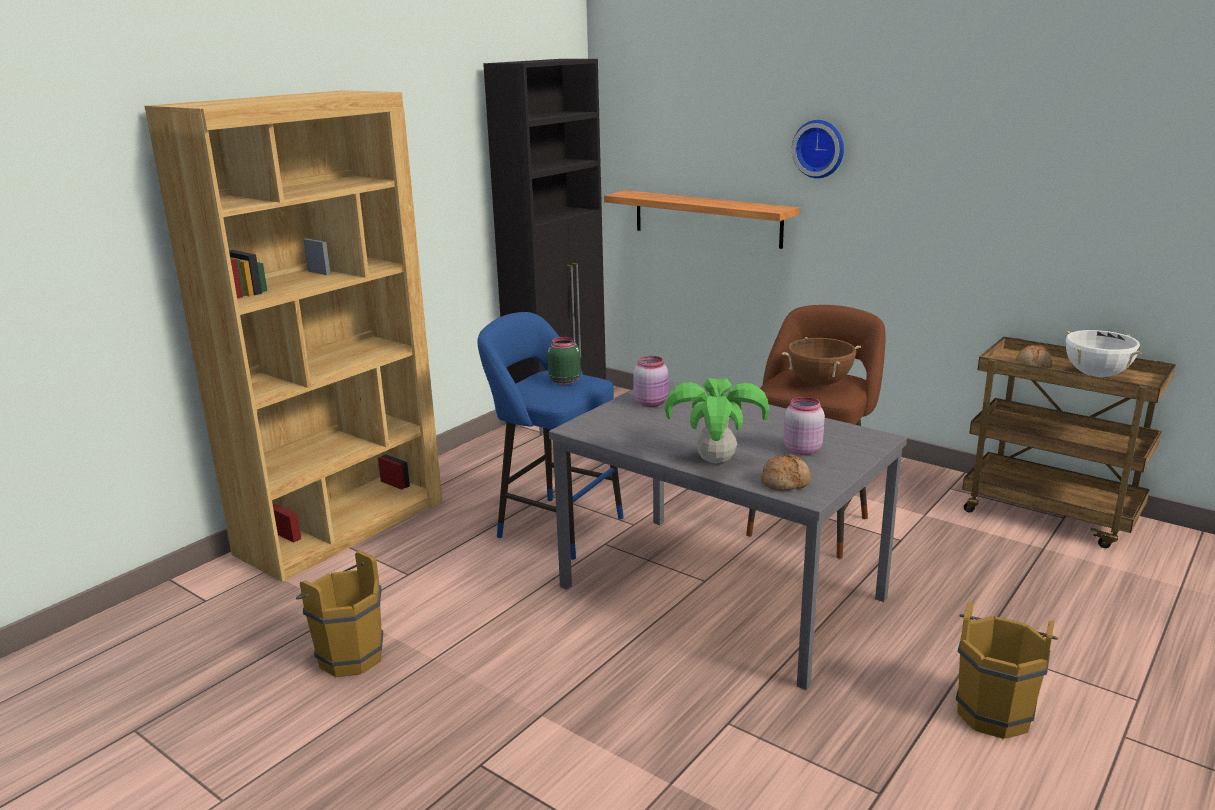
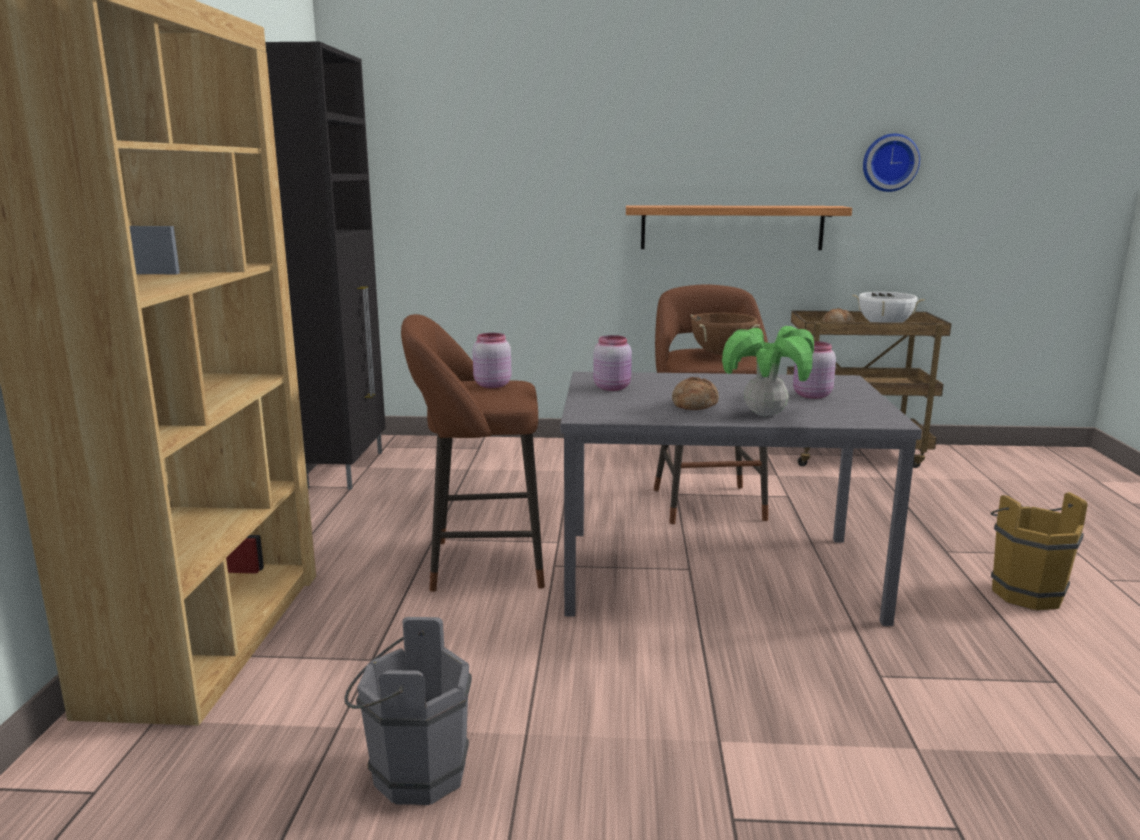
camera: 35 degrees left, 5 degrees down
(347, 655) = (412, 773): brown bucket -> grey bucket
(554, 525) = (479, 564): blue stool -> brown stool
(564, 381) = (491, 385): green jar -> pink jar
(706, 218) = (481, 235): shelf -> shelf (731, 227)
(785, 482) = (852, 416): bread -> bread (694, 404)
(819, 148) = (604, 155): wall clock -> wall clock (889, 162)

